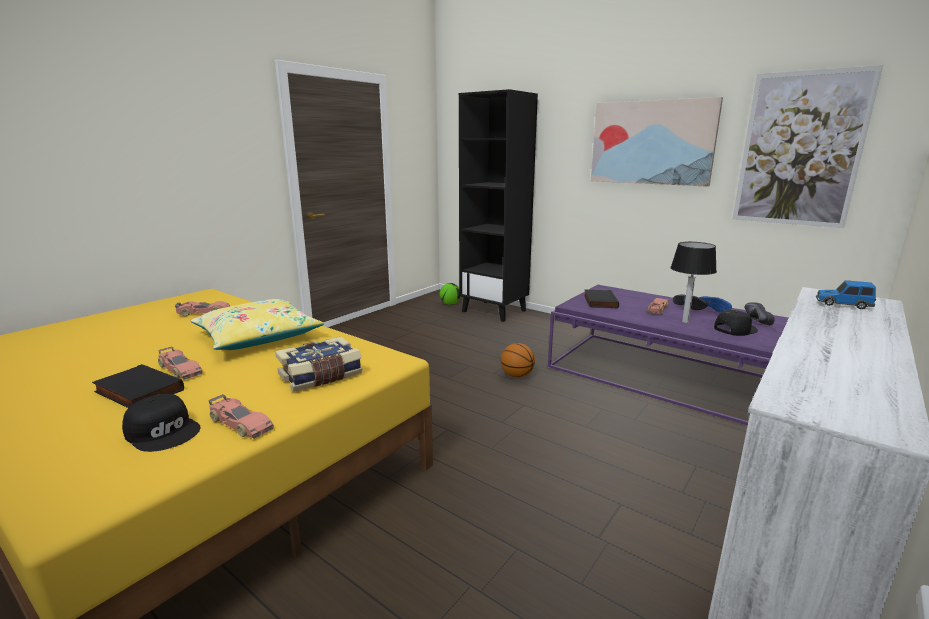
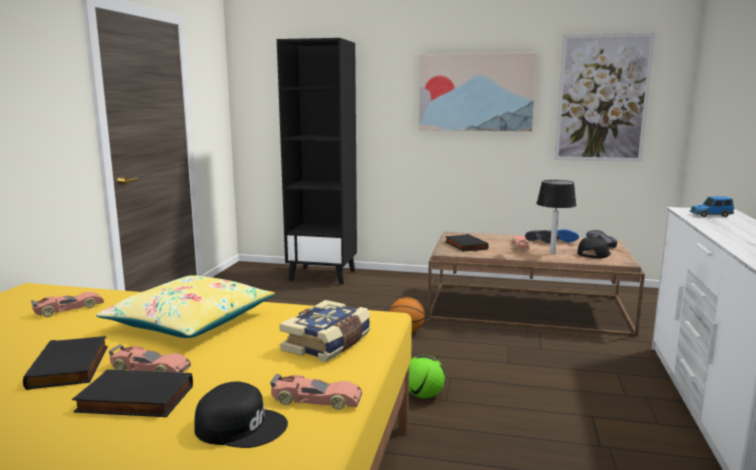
camera: 25 degrees left, 5 degrees down
(142, 357) = (71, 367): none -> black book
(450, 304) = (267, 274): football -> football (424, 395)
(659, 374) = (526, 308): purple coffee table -> brown coffee table

